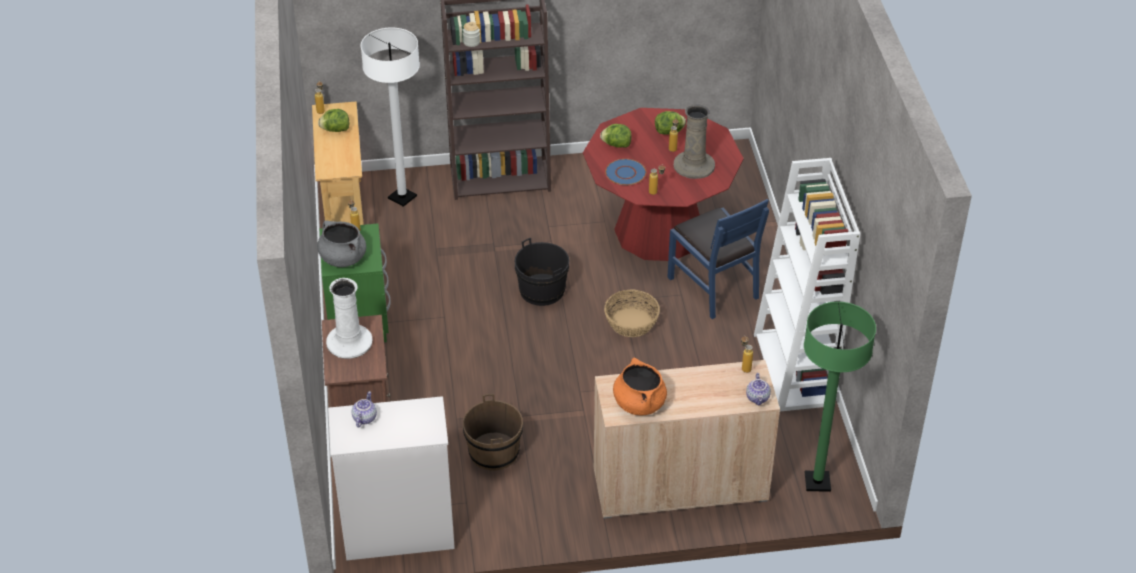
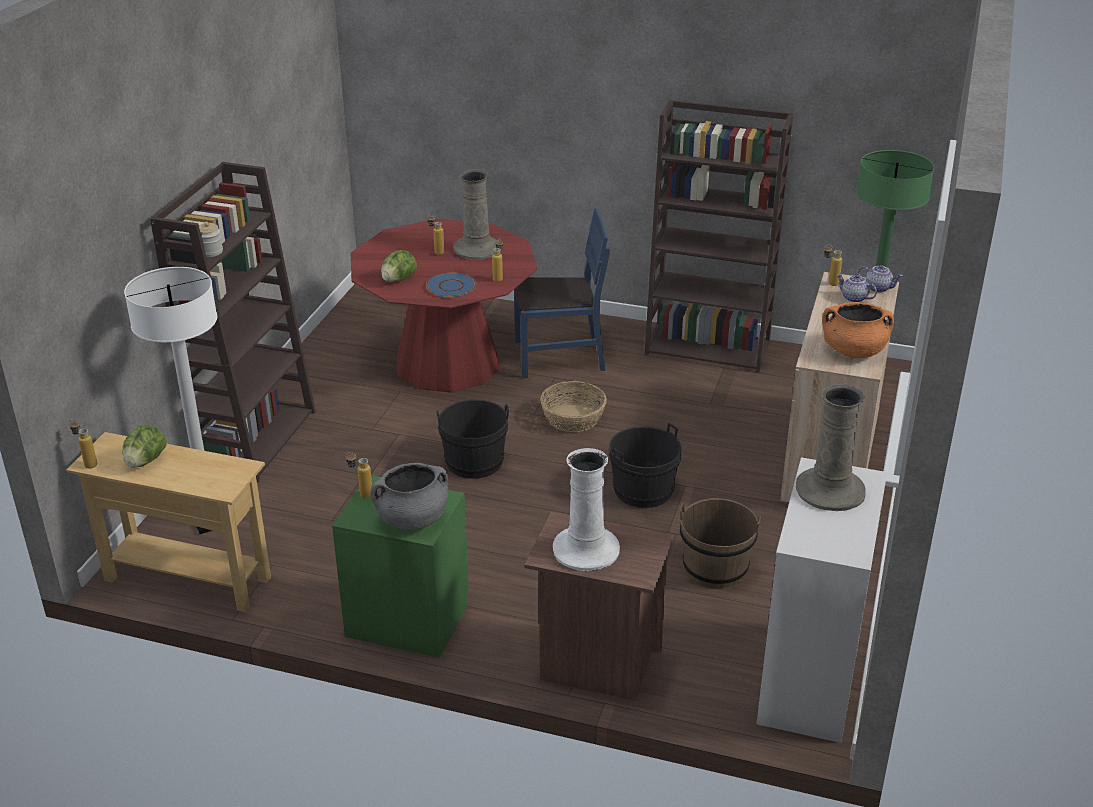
camera: 65 degrees left, 10 degrees down
(364, 418) = (812, 525): teapot -> teapot (853, 298)
(409, 418) = (830, 490): none -> beige vase
(562, 388) = (643, 490): none -> black bucket
(669, 132) = (409, 247): lettuce -> none
(794, 370) = (709, 347): white bookcase -> brown bookcase

